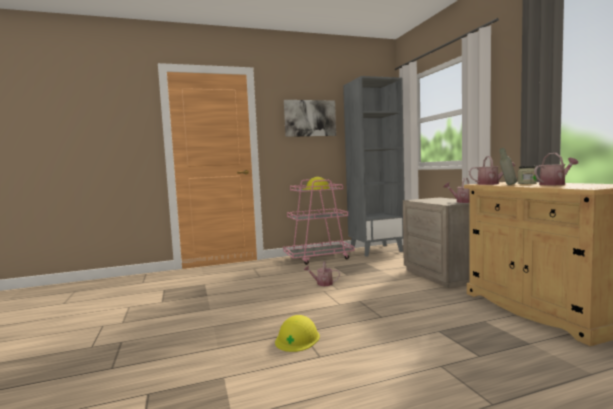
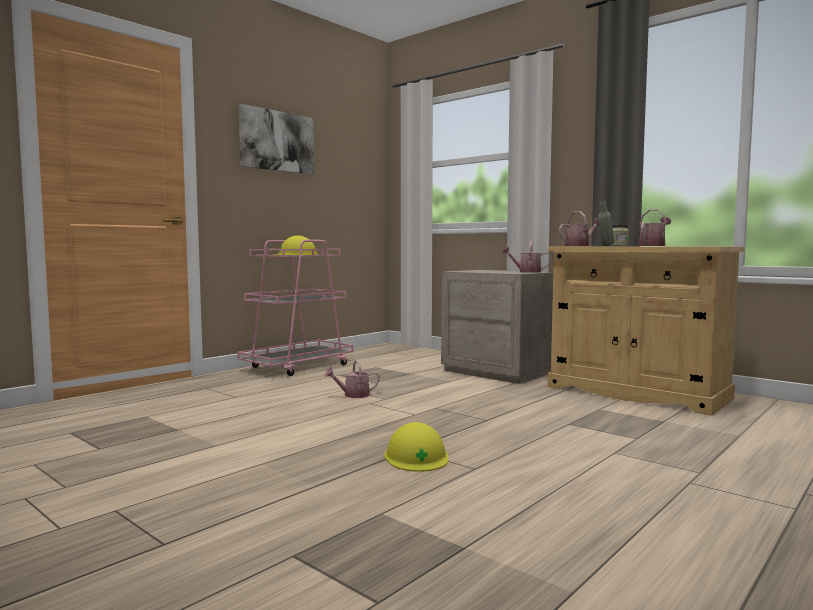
camera: 30 degrees left, 0 degrees up
(376, 250) = (370, 352): grey bookcase -> none

